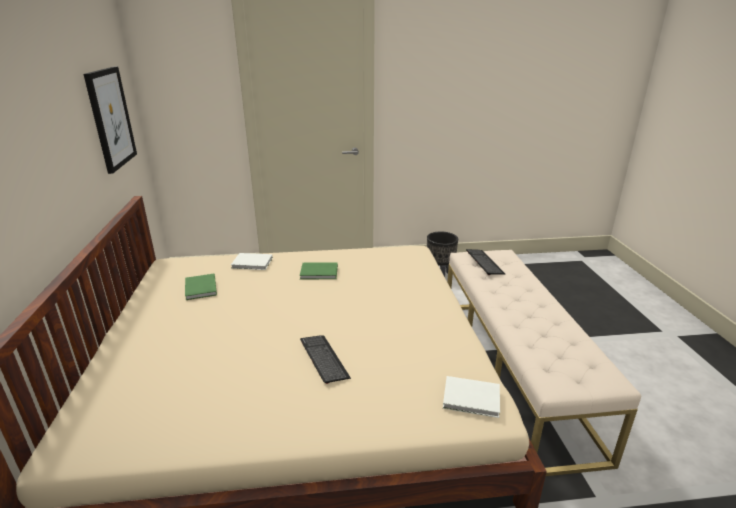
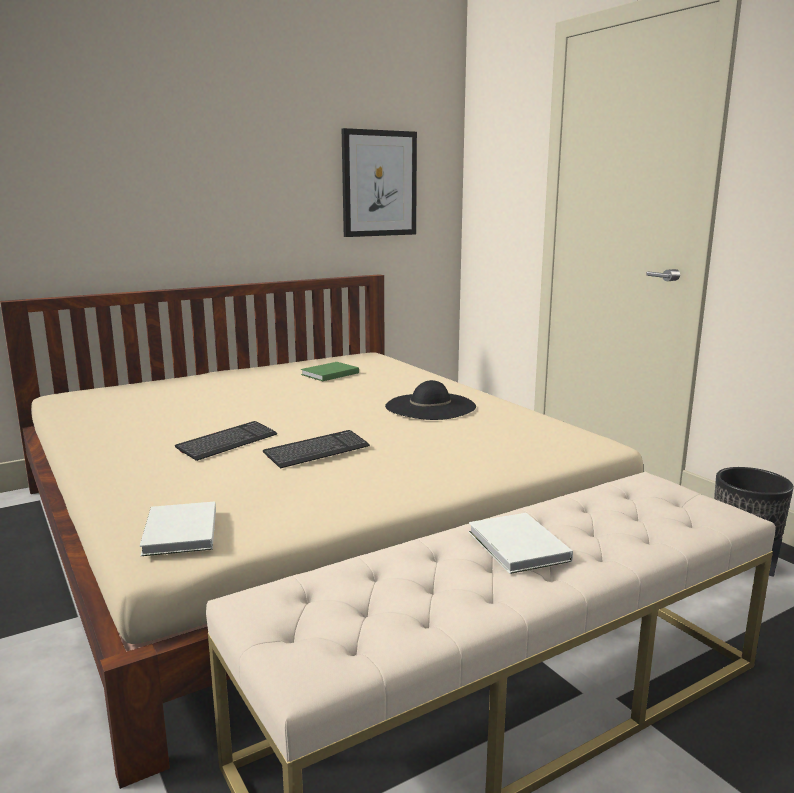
camera: 65 degrees right, 10 degrees down
(253, 263) = (411, 378): white book -> white book (518, 547)
(320, 273) = (430, 406): green book -> black hat
(484, 263) = (641, 497): keyboard -> keyboard (317, 451)

